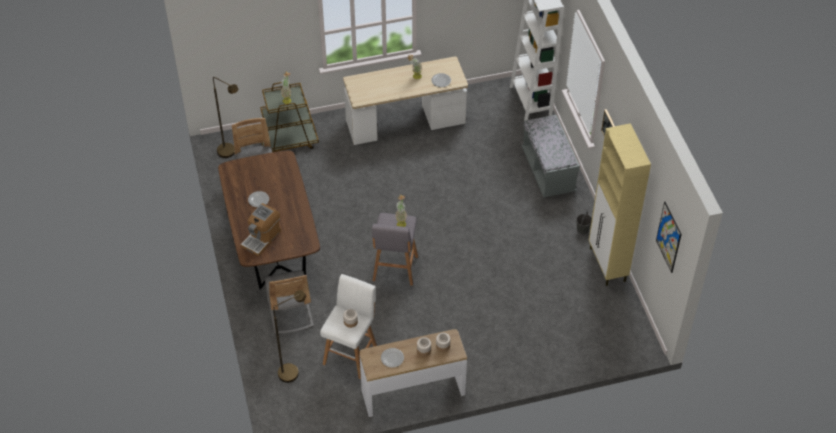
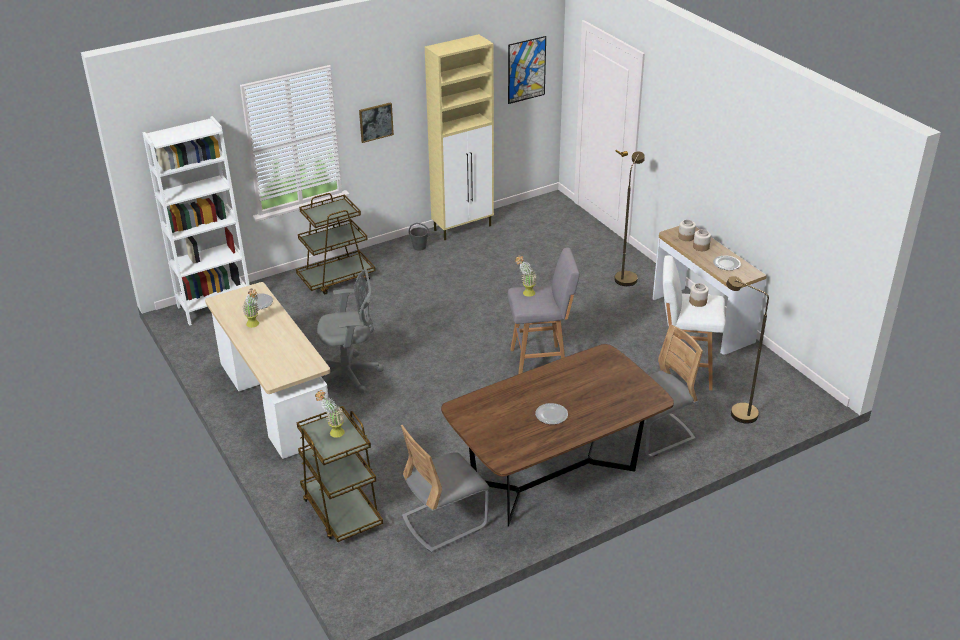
camera: 105 degrees left, 15 degrees down
(230, 153) = (386, 574): brown floor lamp -> brown floor lamp (626, 276)
(262, 238) = (618, 395): coffee machine -> none
(421, 162) = (349, 374): none -> grey office chair
(548, 171) = (337, 278): grey bench -> brown cart

